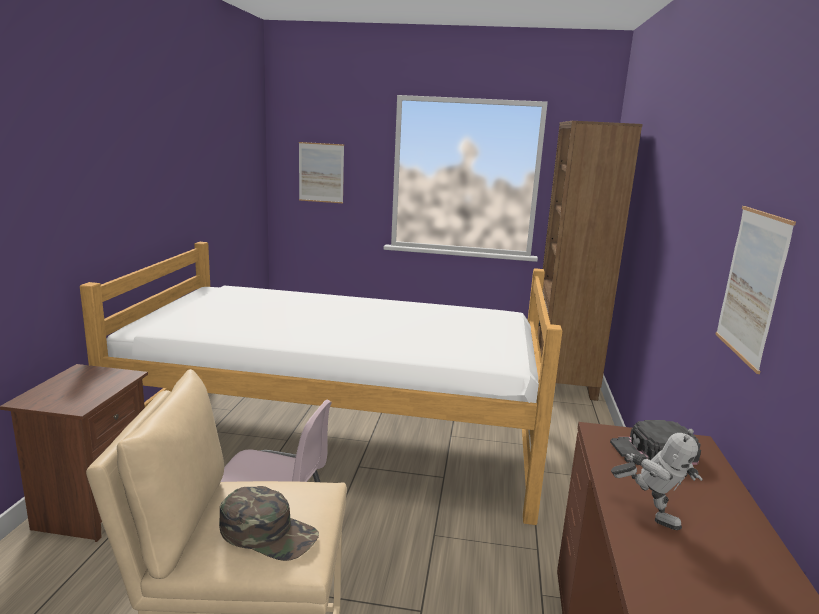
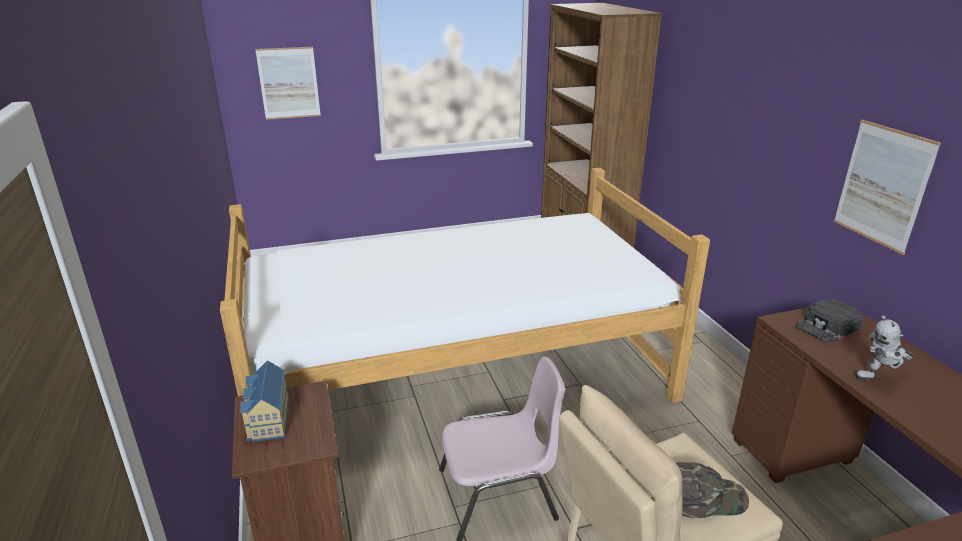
camera: 25 degrees left, 10 degrees up
(72, 382) = (267, 419): none -> toy house
(650, 514) = (879, 379): toy robot -> toy robot turned 150 degrees clockwise

